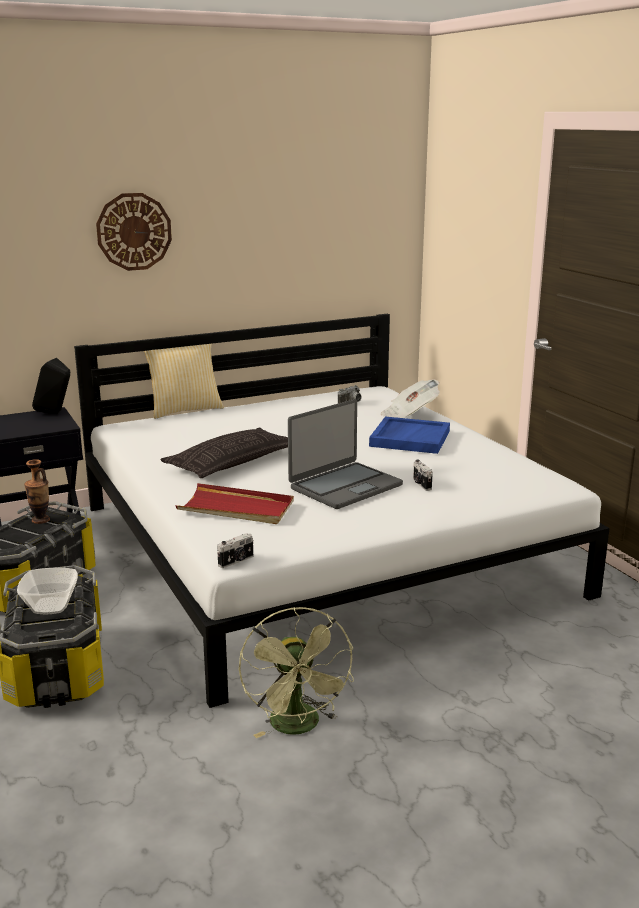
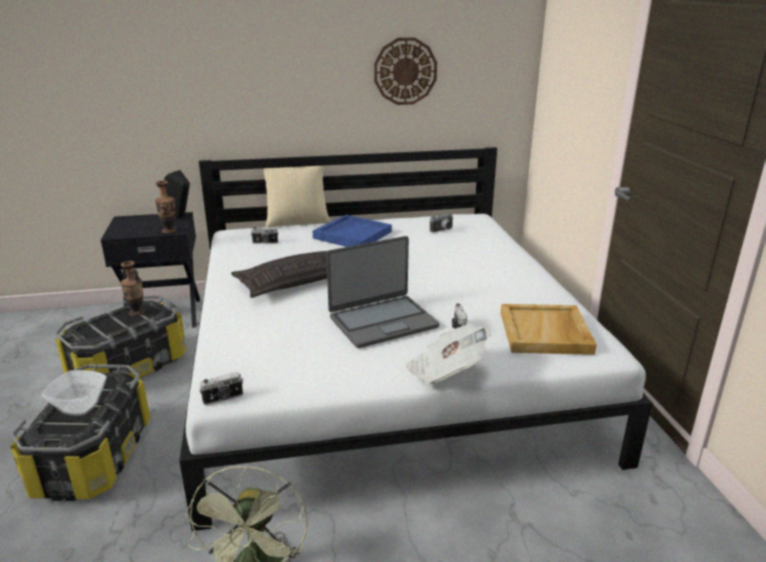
camera: 15 degrees right, 5 degrees up
(56, 427) = (169, 231): none -> vase
(134, 231) = (253, 61): wall clock -> wall clock (405, 71)
(165, 432) = (265, 242): none -> camera
(236, 508) = (266, 334): red tray -> none
(409, 414) = (491, 246): newspaper -> newspaper (445, 371)
(409, 438) = (476, 273): blue tray -> blue tray (352, 234)
(503, 478) = (545, 333): none -> beige tray

